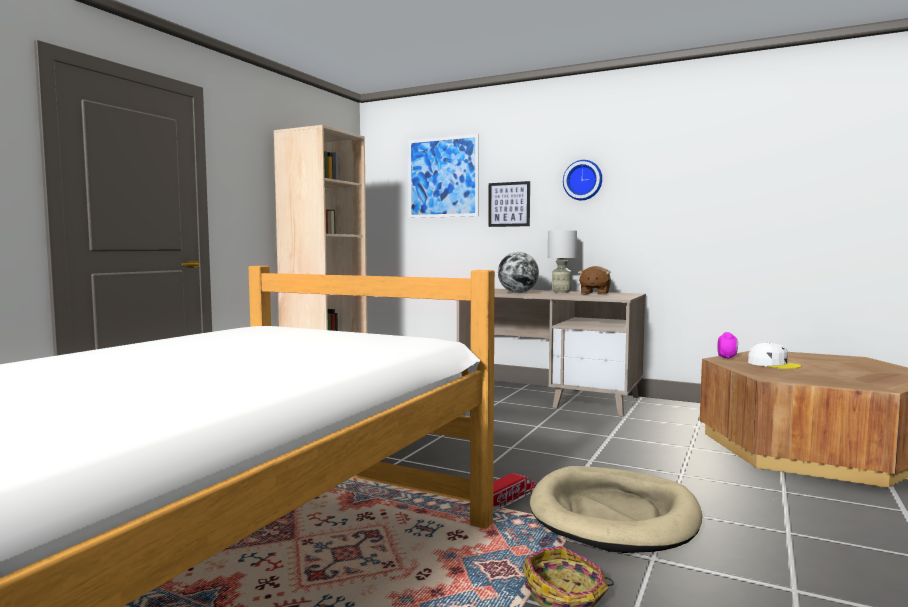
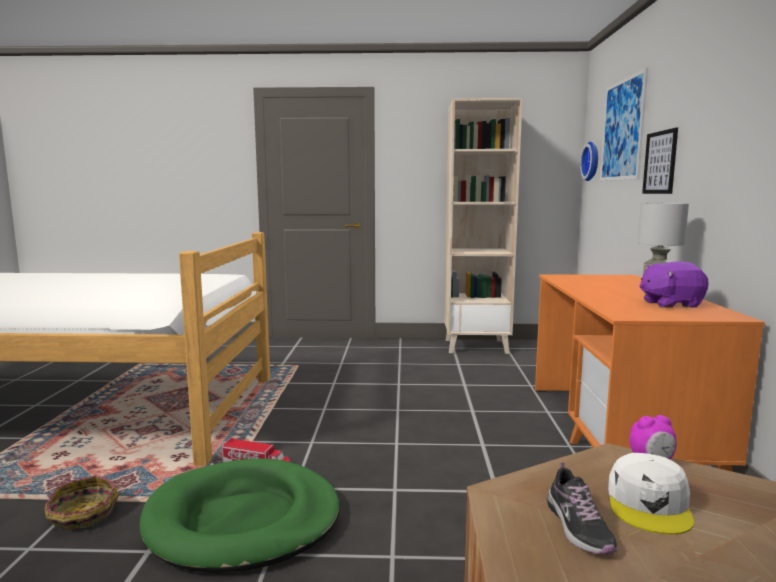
camera: 65 degrees right, 5 degrees up
(518, 292) = (595, 285): globe -> none
(550, 396) = (617, 433): beige desk -> orange desk
(583, 180) = (722, 120): wall clock -> wall clock (592, 161)
(594, 293) = (670, 304): brown plush toy -> purple plush toy
(614, 515) = (243, 520): beige dog bed -> green dog bed
(797, 373) = (578, 527): none -> shoe

